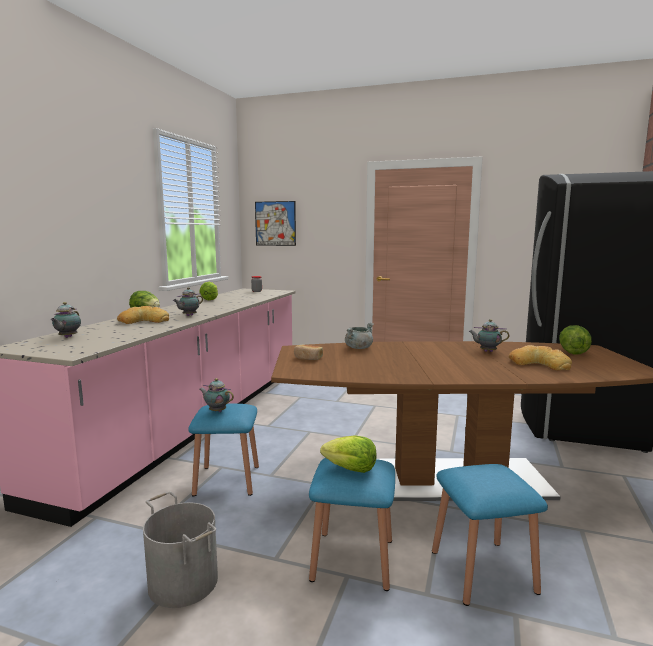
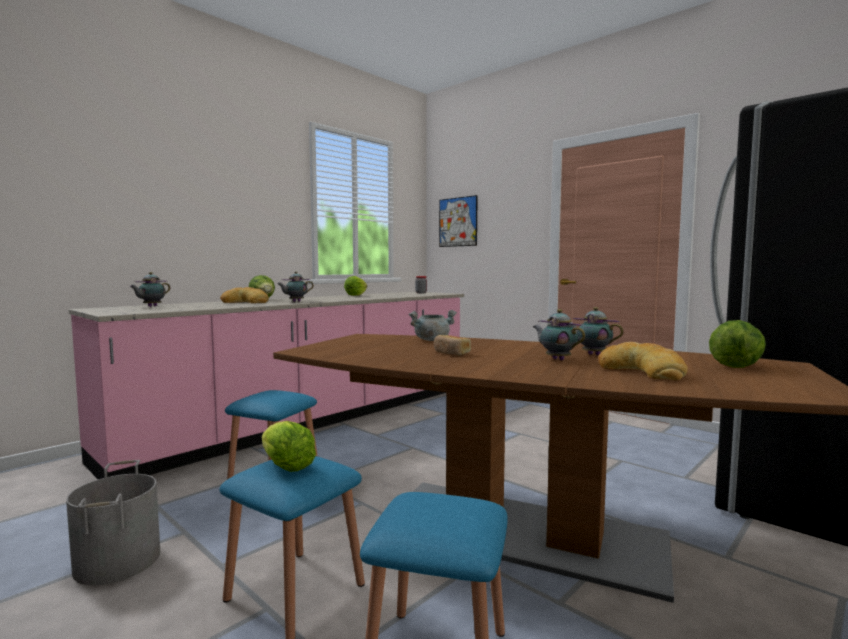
camera: 25 degrees right, 5 degrees down
(216, 411) = (262, 395): teapot -> teapot (556, 359)
(308, 358) = (352, 343): bread -> bread (451, 353)

